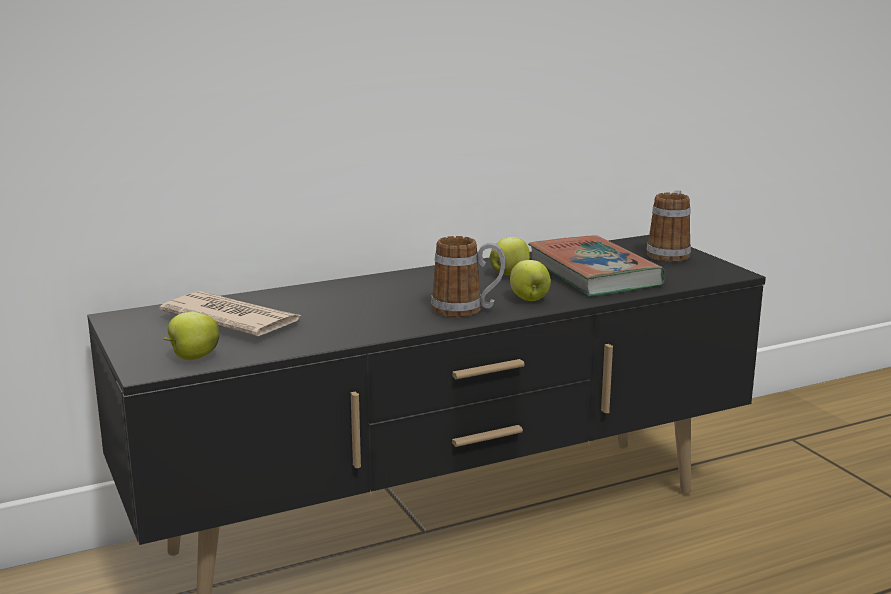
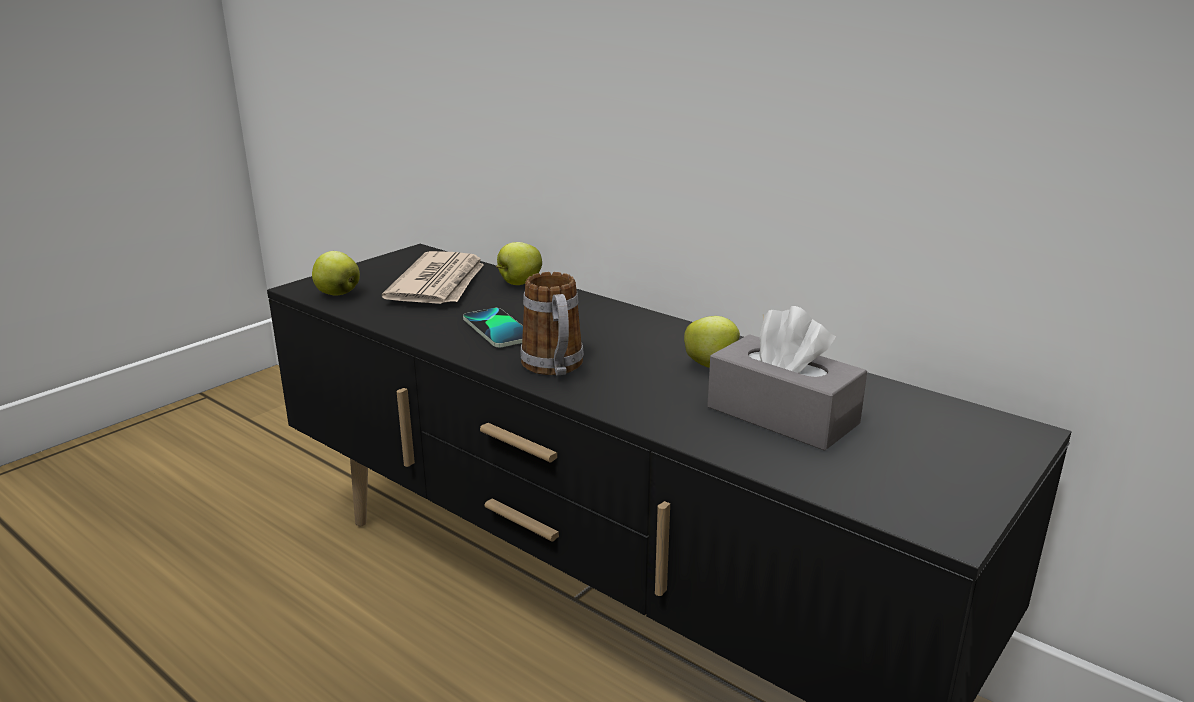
camera: 65 degrees right, 5 degrees up
(370, 315) = (497, 329): none -> phone
(529, 299) = (627, 394): apple -> apple (518, 283)
(593, 274) = (782, 415): book -> grey tissue box
(669, 253) = (970, 456): mug -> none

